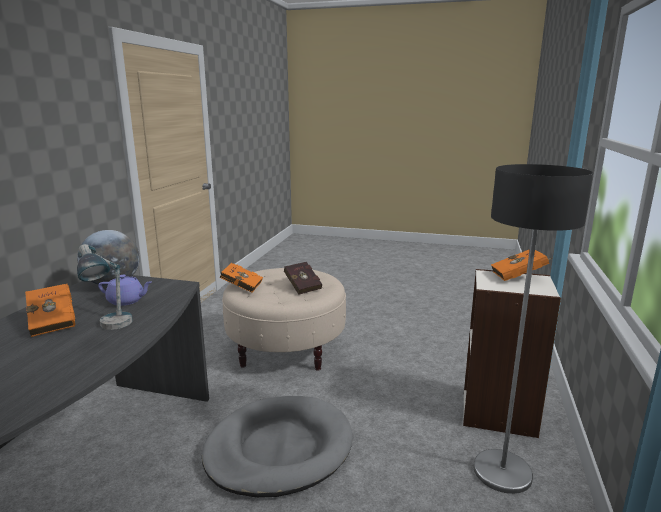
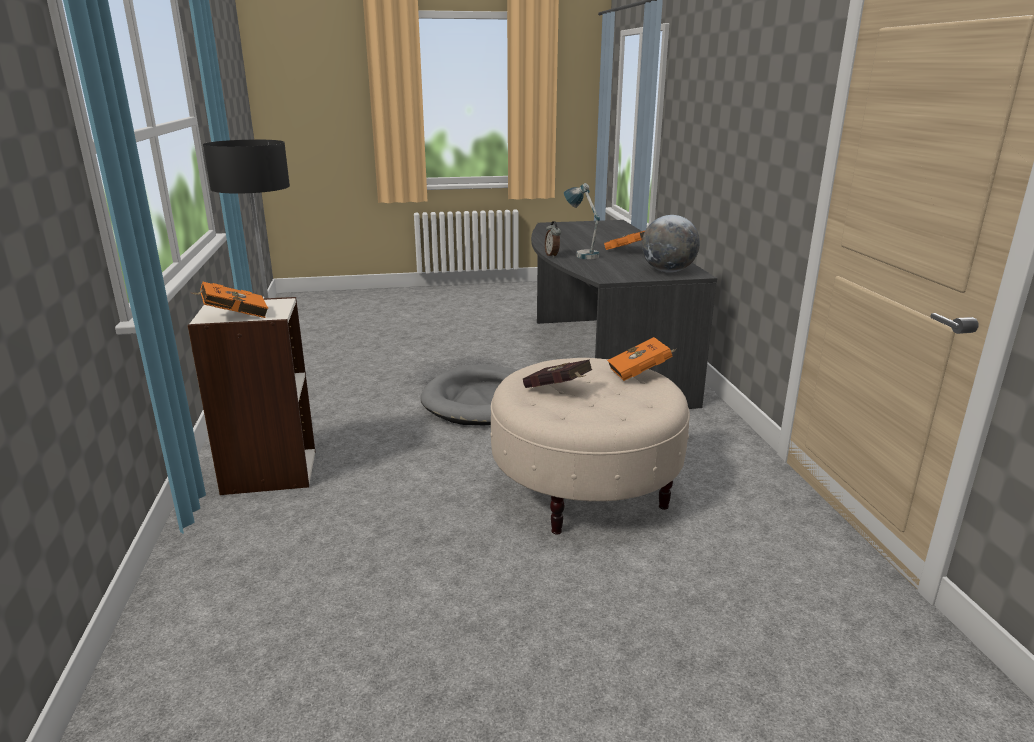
camera: 155 degrees right, 5 degrees up
(127, 301) = (618, 265): purple teapot -> none
(148, 333) = (552, 255): none -> alarm clock

